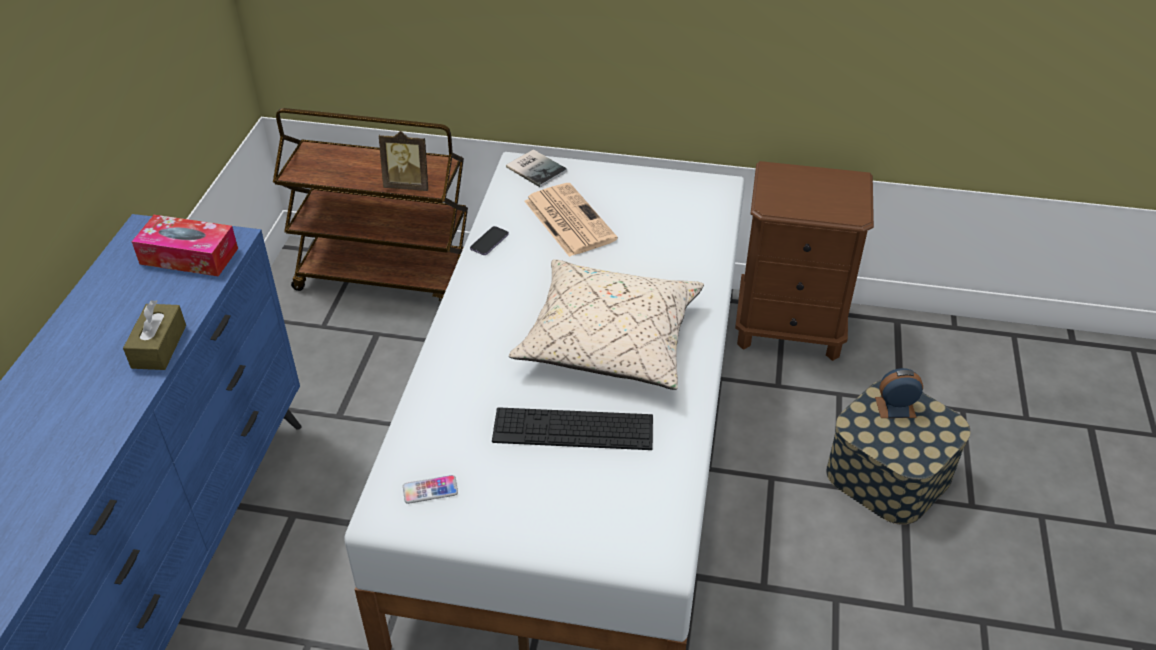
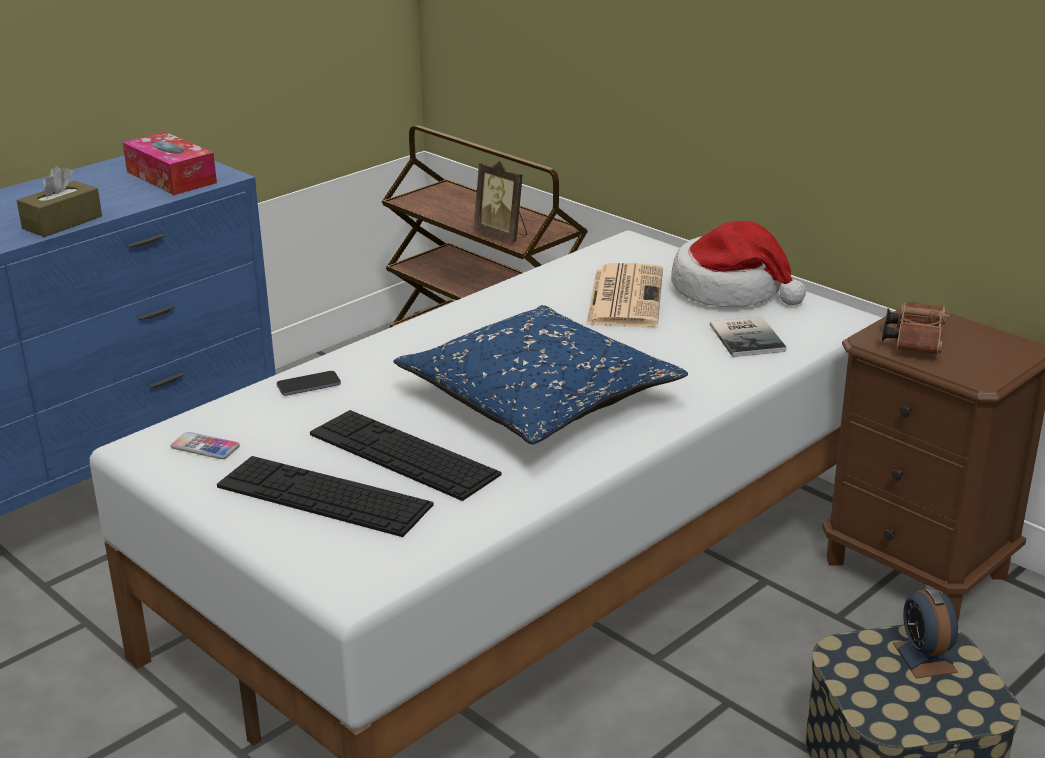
camera: 35 degrees right, 15 degrees down
(489, 242) = (517, 290): phone -> phone (309, 385)
(536, 168) = (645, 249): book -> book (748, 337)
(561, 491) = (324, 496): none -> keyboard
(609, 340) = (539, 400): beige pillow -> blue pillow
(628, 186) = (730, 290): none -> hat
(794, 197) = (915, 341): none -> brown binoculars
(895, 407) = (924, 657): alarm clock -> alarm clock turned 135 degrees counterclockwise

